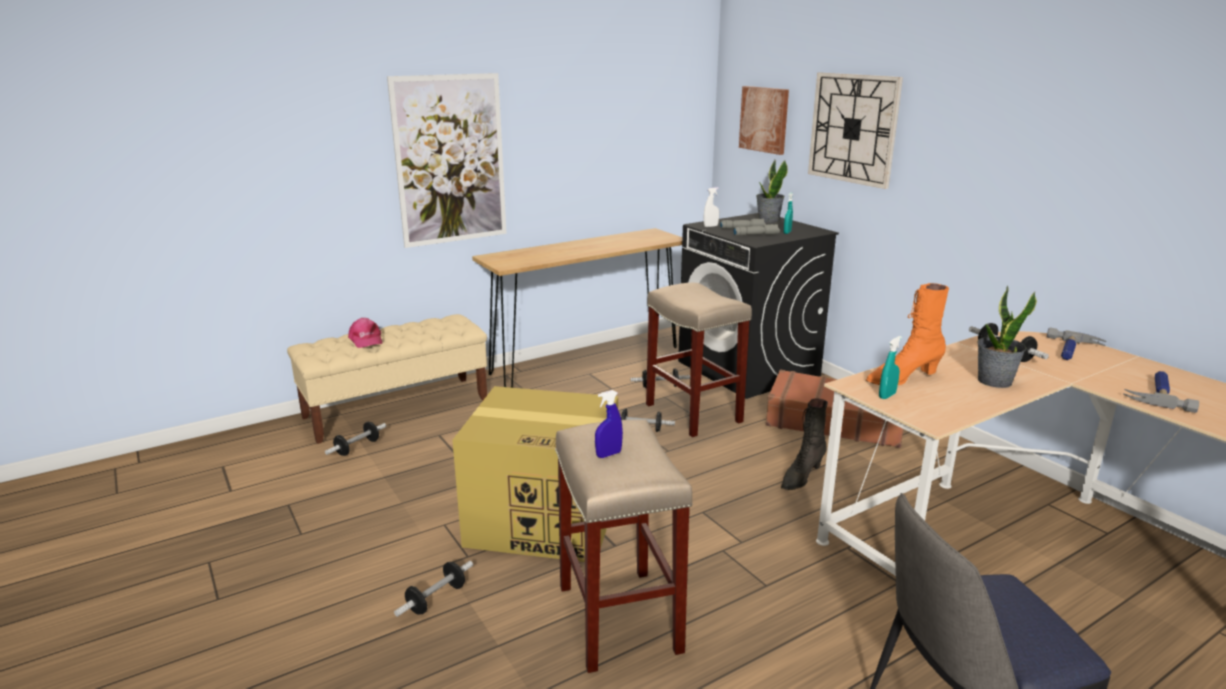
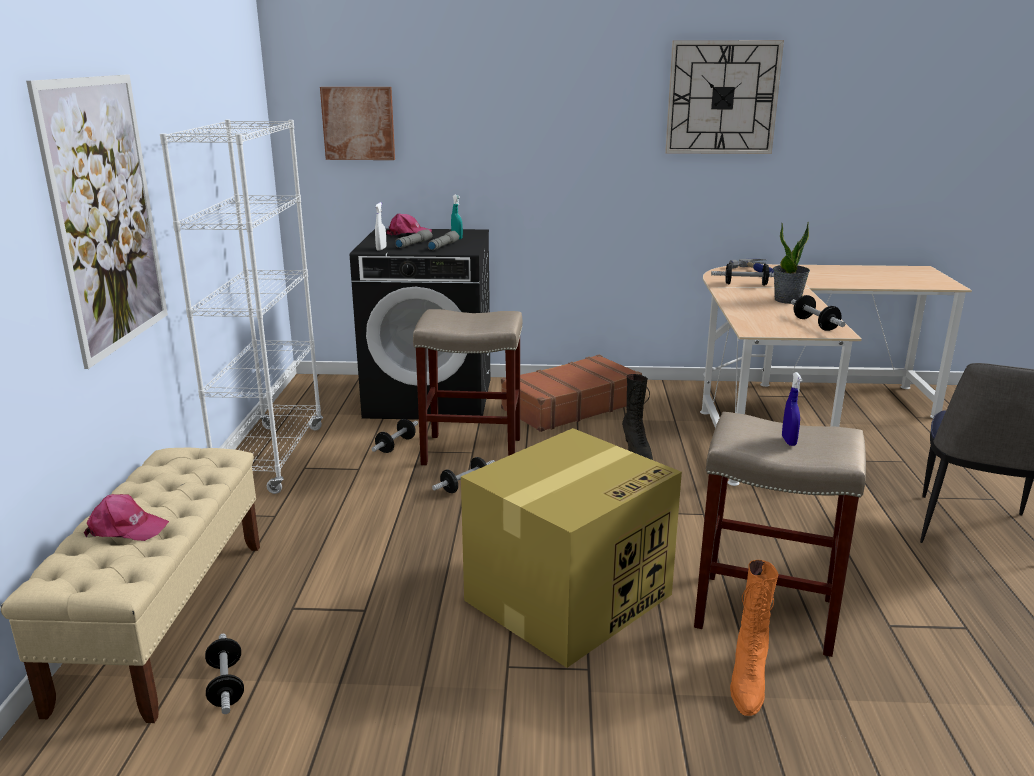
camera: 55 degrees left, 0 degrees up
(436, 599) = (651, 716): dumbbell -> dumbbell (815, 324)
(586, 360) = (271, 458): brown console table -> white bookcase
(768, 221) = (408, 233): potted plant -> pink cap
(853, 128) = (488, 121): wall clock -> wall clock (722, 98)
(887, 396) = (782, 329): turquoise spray bottle -> none
(902, 378) = (757, 316): orange boot -> orange boot (747, 682)
(1157, 393) = (843, 279): hammer -> none

